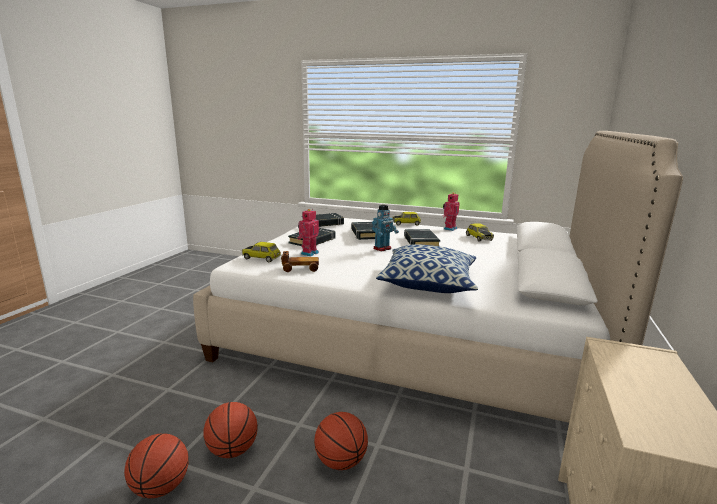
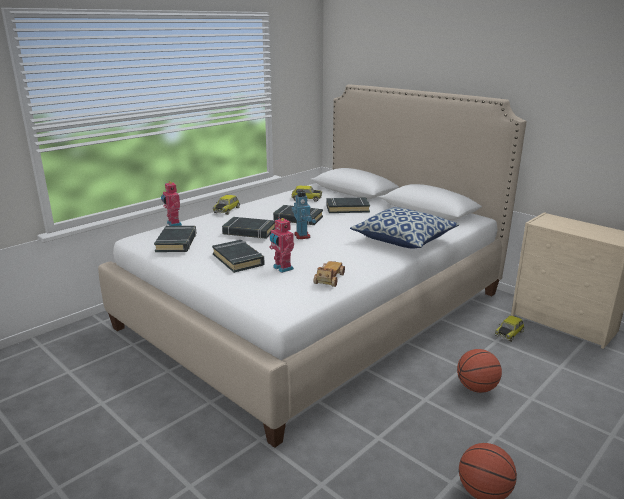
camera: 65 degrees left, 5 degrees up
(233, 450) = (447, 443): basketball -> none
(262, 258) = (276, 293): toy car -> toy car (508, 333)
(449, 228) = (265, 200): toy robot -> toy robot (173, 224)
(480, 253) = (347, 208): none -> black book

